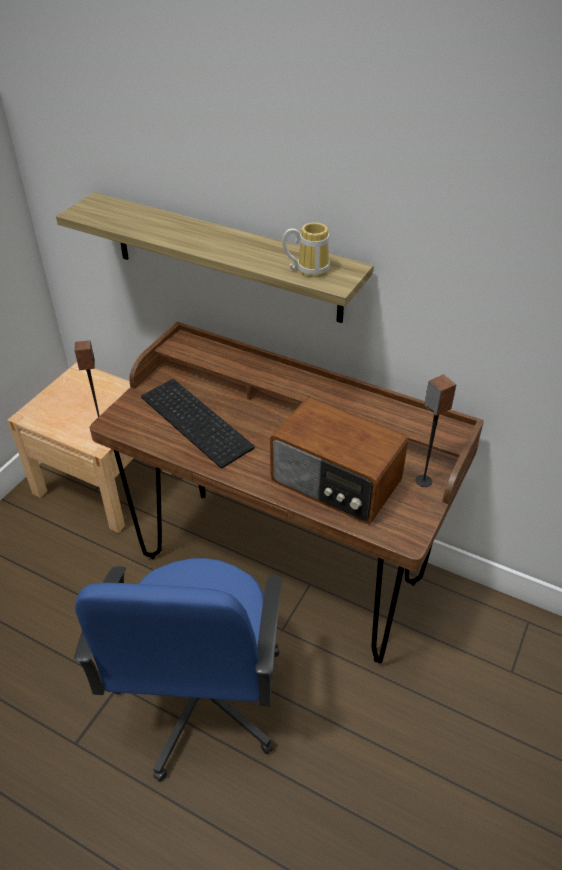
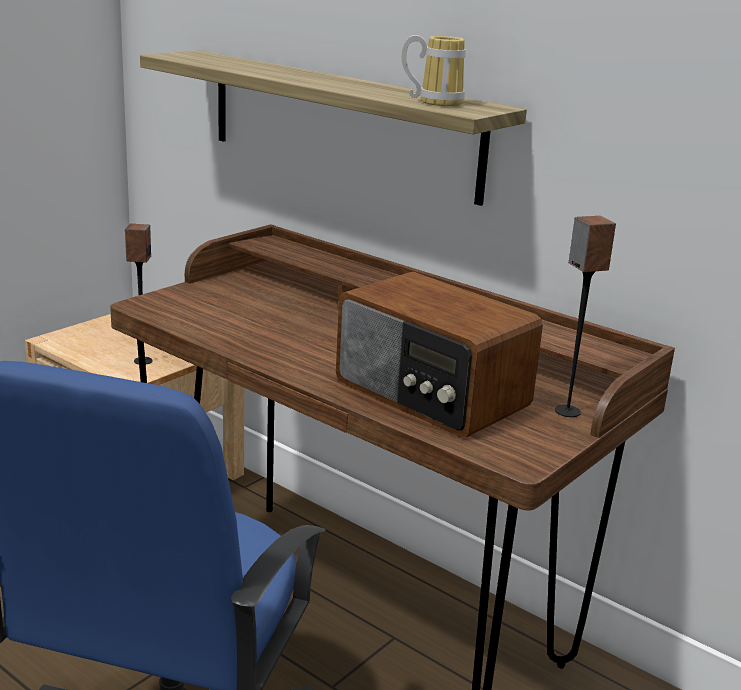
camera: 10 degrees right, 20 degrees down
(198, 421) = (260, 318): keyboard -> none

